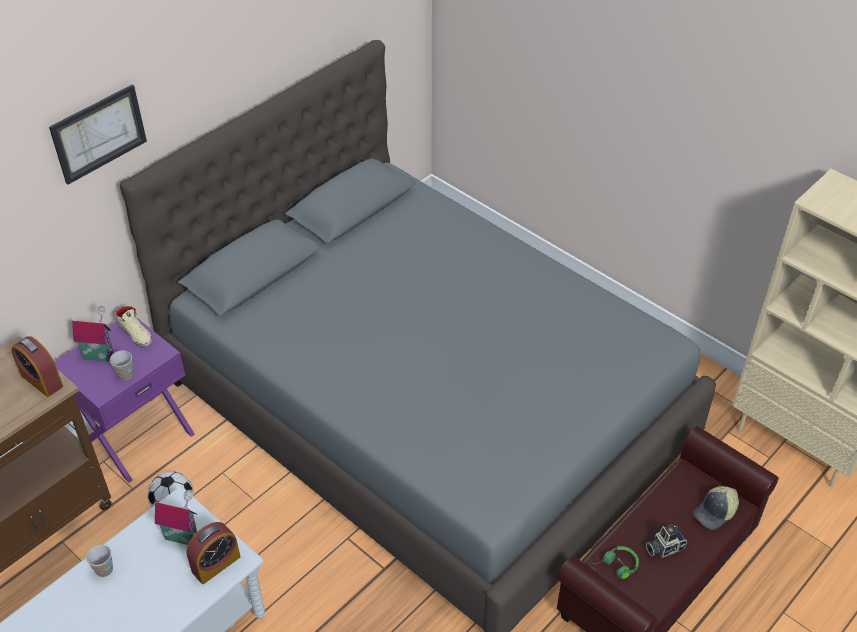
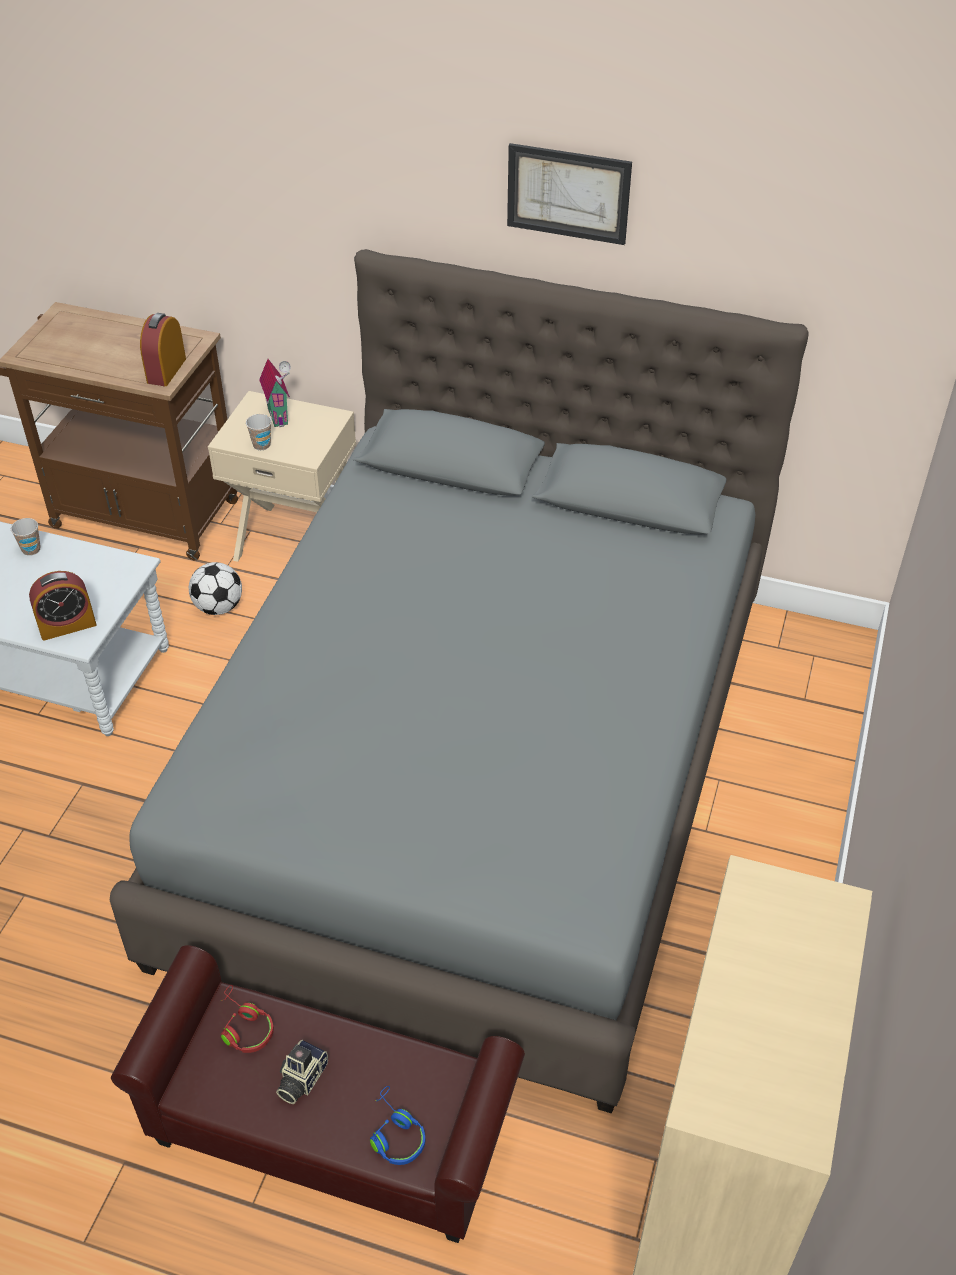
camera: 65 degrees right, 0 degrees up
(99, 133) = (364, 179): picture -> picture (568, 193)
(136, 333) = (325, 427): beige shoe -> none
(138, 436) = (296, 540): purple nightstand -> beige nightstand
(182, 535) = (94, 586): toy house -> none
(216, 564) = (67, 625): alarm clock -> alarm clock turned 45 degrees counterclockwise
(615, 566) = (244, 1027): green headphones -> red headphones
(663, 547) = (300, 1079): camera -> camera turned 105 degrees counterclockwise
(715, 512) = (395, 1134): cap -> blue headphones

